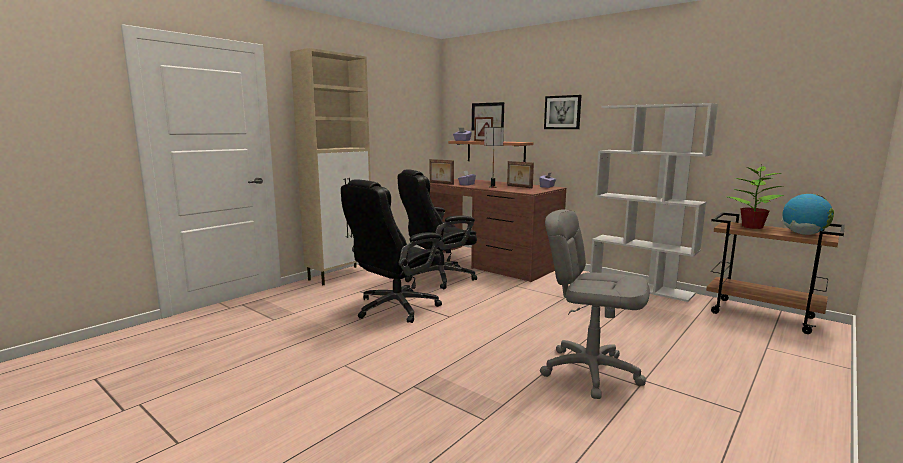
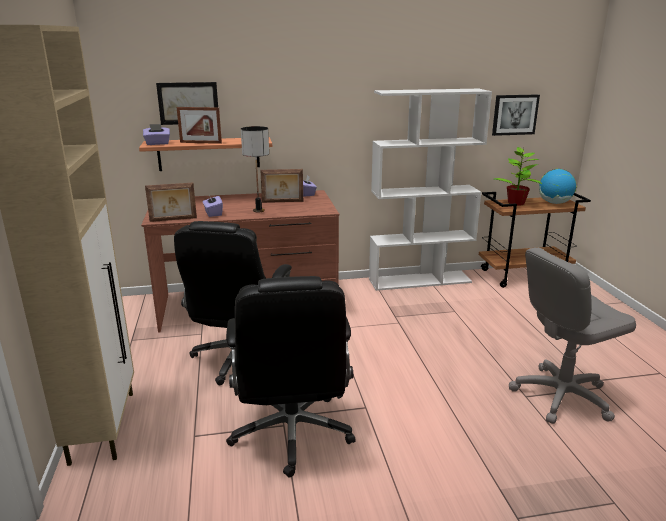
camera: 50 degrees left, 10 degrees up
(562, 112) = (309, 96): picture -> picture (514, 114)

